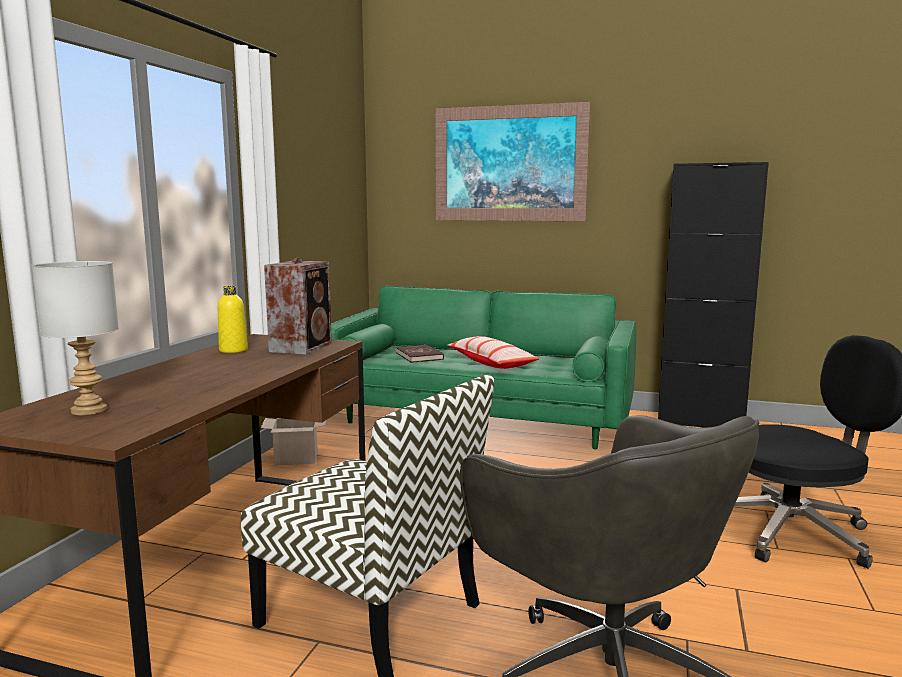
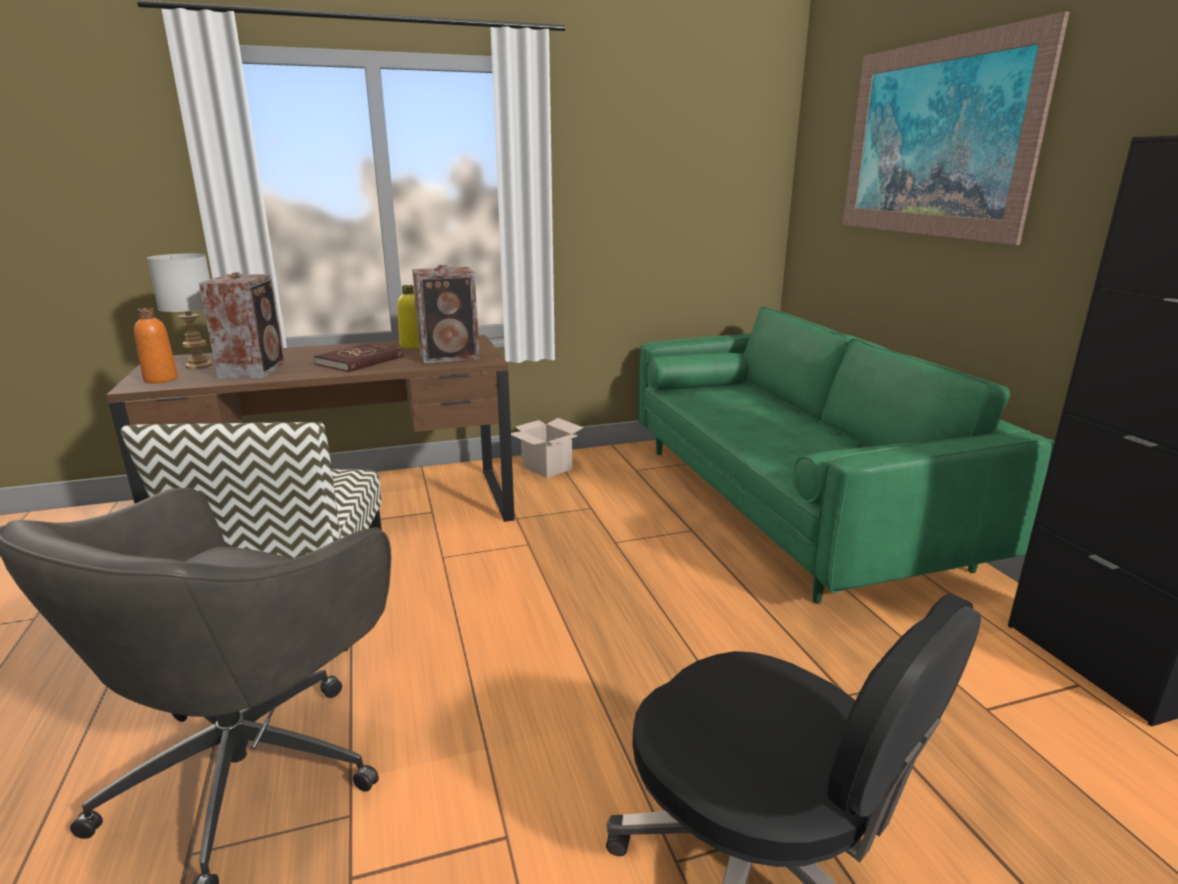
camera: 55 degrees right, 10 degrees up
(110, 426) = (161, 379): none -> orange bottle
(174, 394) = (254, 369): none -> speaker
(419, 356) = (726, 402): red book -> red book (360, 361)
(491, 363) = (772, 435): pillow -> none

